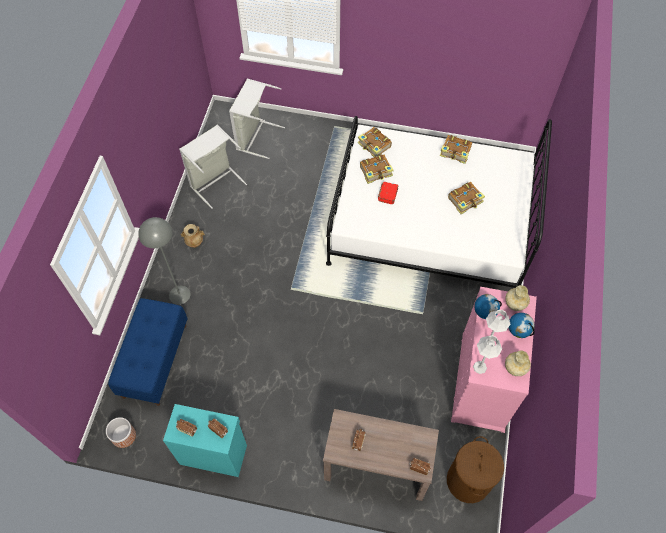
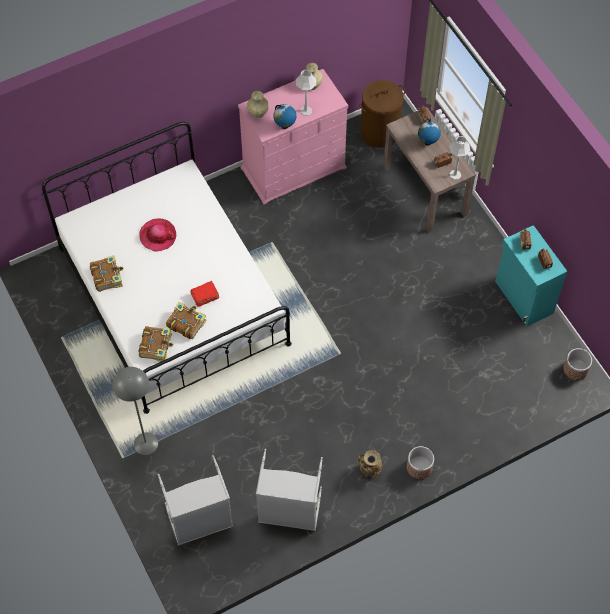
camera: 130 degrees left, 0 degrees up
(154, 360) = (501, 402): blue bench -> none
(166, 271) = (419, 467): none -> planter
(179, 295) = (430, 436): grey floor lamp -> grey floor lamp (146, 443)
(465, 200) = (158, 236): book -> hat
(480, 367) = (330, 104): grey table lamp -> grey table lamp (455, 174)
(517, 333) = (281, 99): globe -> globe (427, 142)

